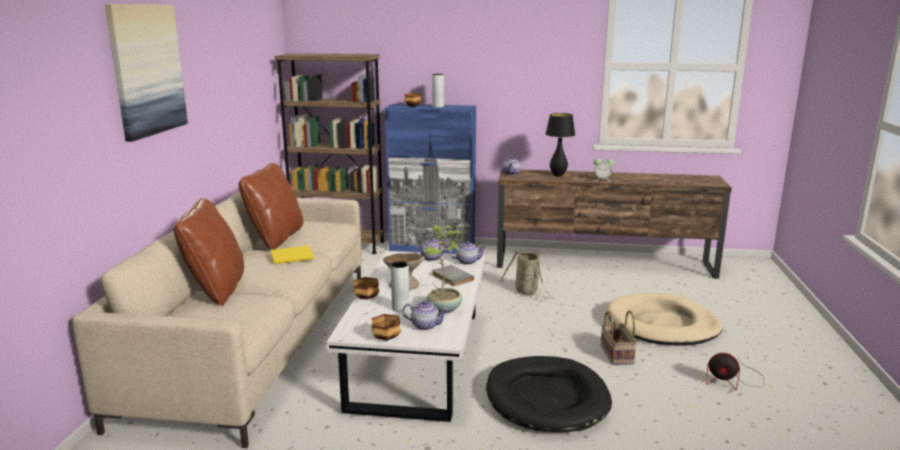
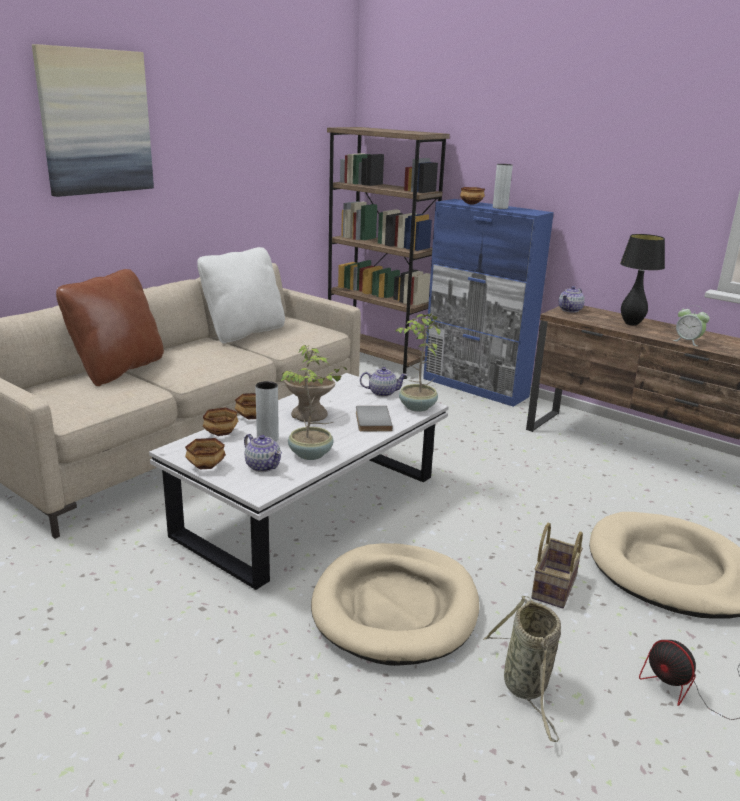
camera: 30 degrees right, 5 degrees up
(275, 238) = (244, 332): brown pillow -> white pillow
(292, 257) = (227, 355): yellow book -> none
(360, 314) = (220, 433): none -> bowl
(467, 262) = (416, 407): teapot -> potted plant
(527, 292) = (529, 470): basket -> basket (526, 687)
(546, 398) = (395, 607): black dog bed -> beige dog bed

